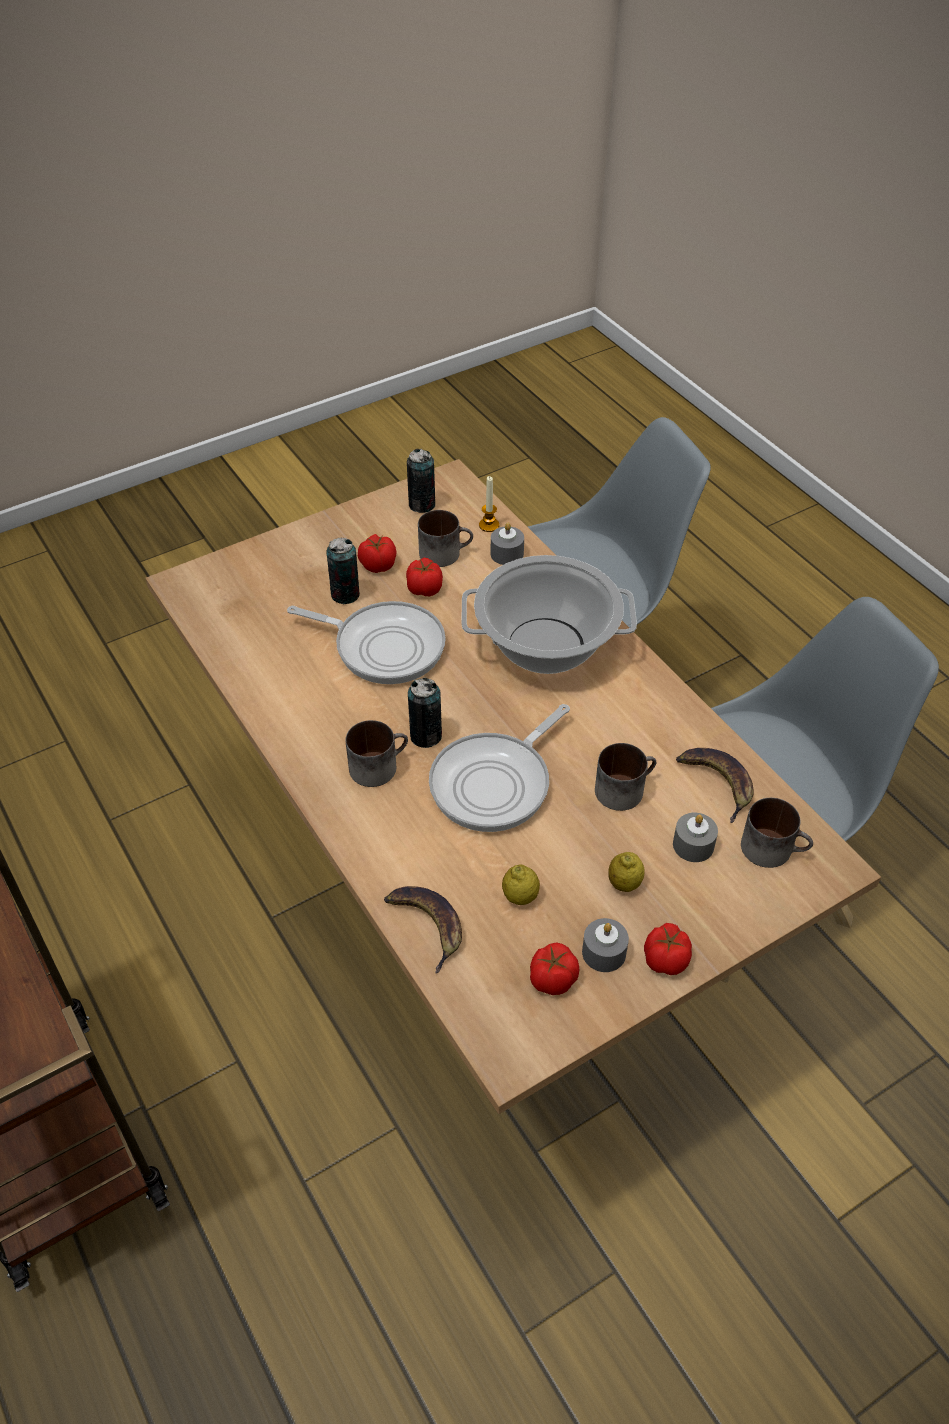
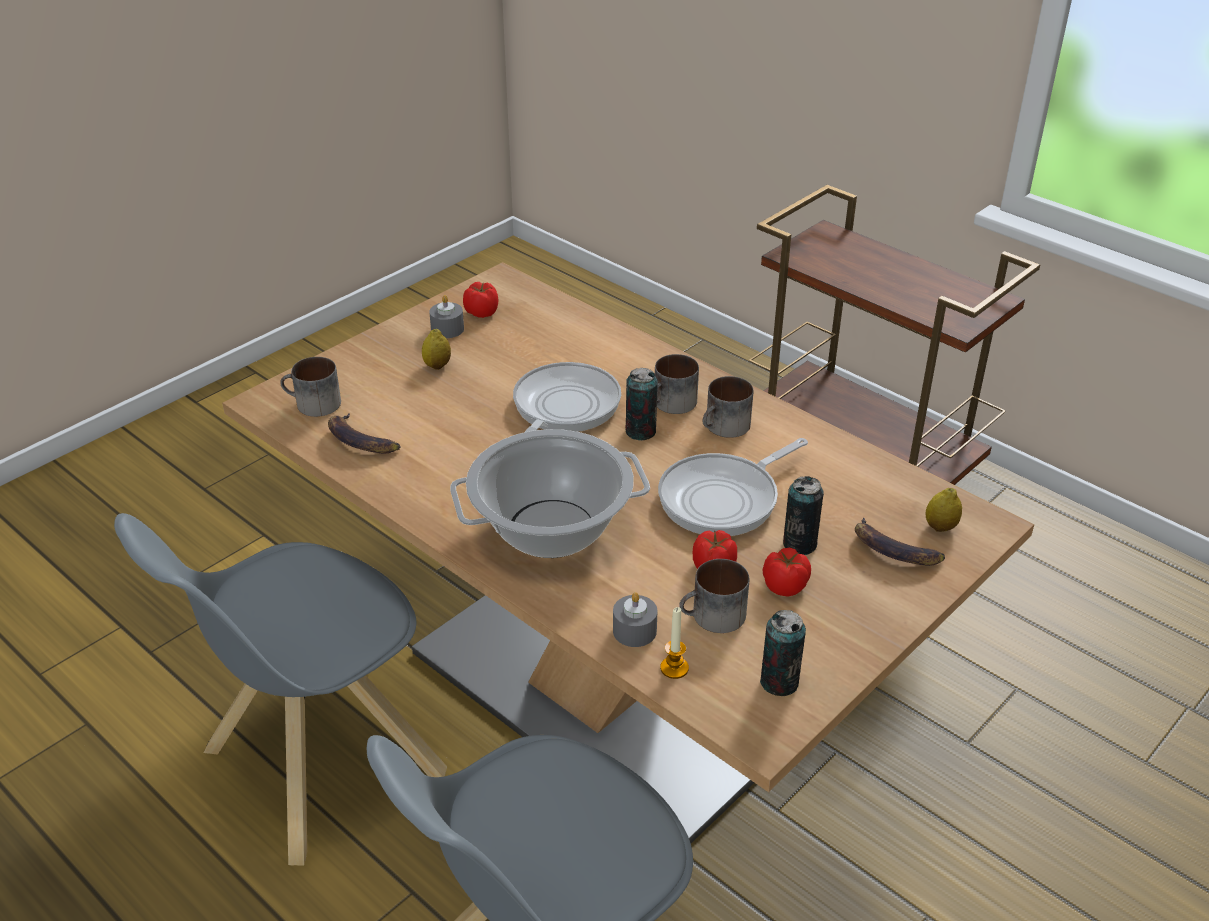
camera: 165 degrees right, 10 degrees down
(383, 646) = (724, 499): frying pan -> frying pan turned 45 degrees counterclockwise
(427, 925) = (582, 323): banana -> banana (893, 550)
(520, 896) = (518, 347): lemon -> lemon (940, 527)
(623, 788) = (447, 424): mug -> mug (725, 428)
(665, 959) = (401, 333): tomato -> none
(693, 845) = (382, 396): grey candle -> none

